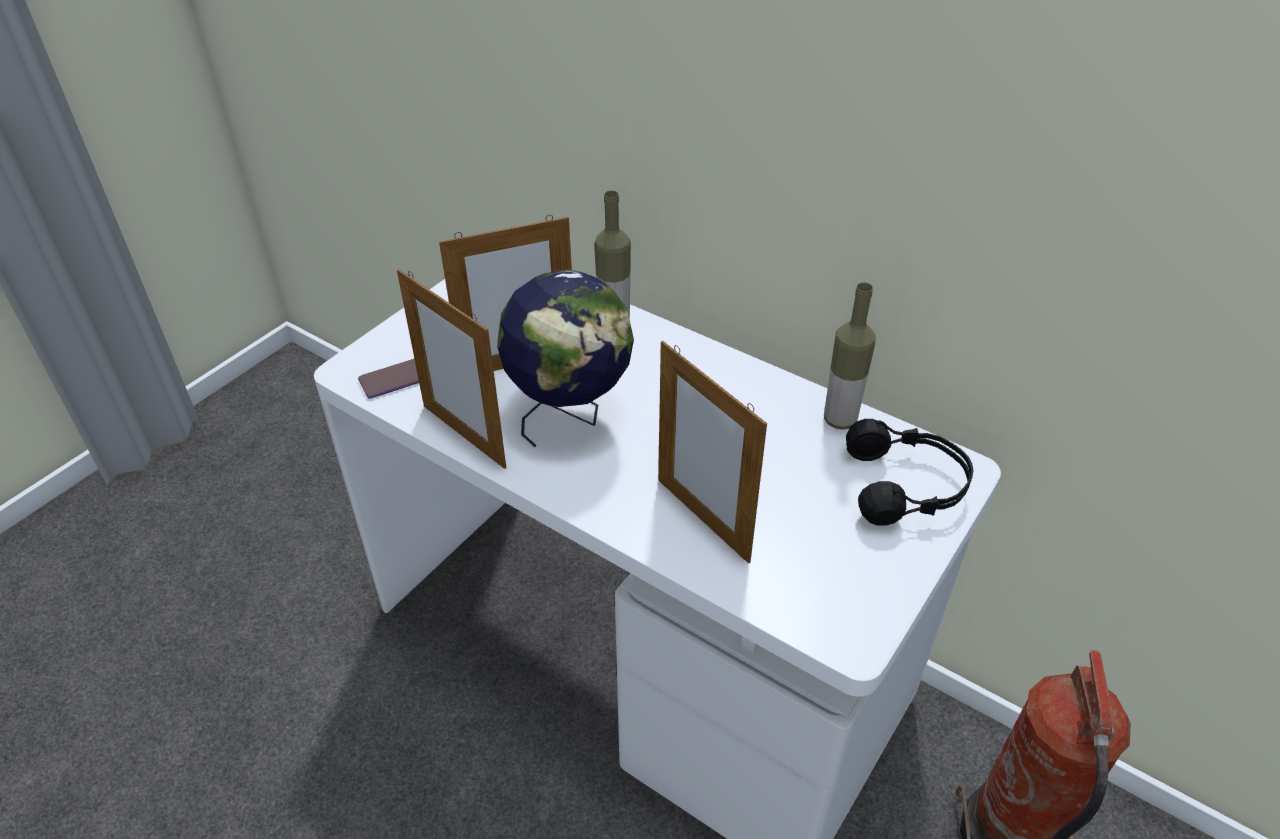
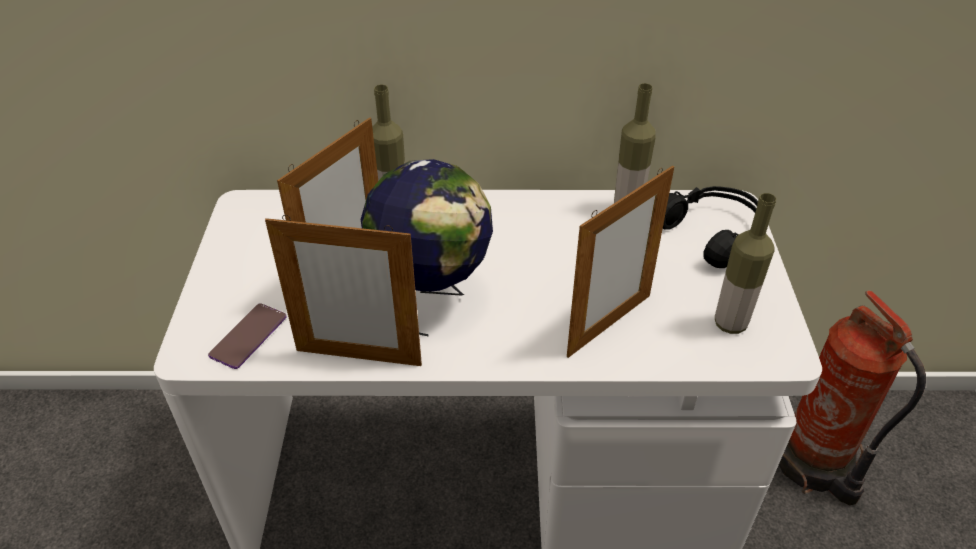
camera: 35 degrees left, 0 degrees up
(702, 519) = (609, 325): picture frame -> picture frame turned 60 degrees counterclockwise
(826, 581) = (730, 323): none -> bottle

